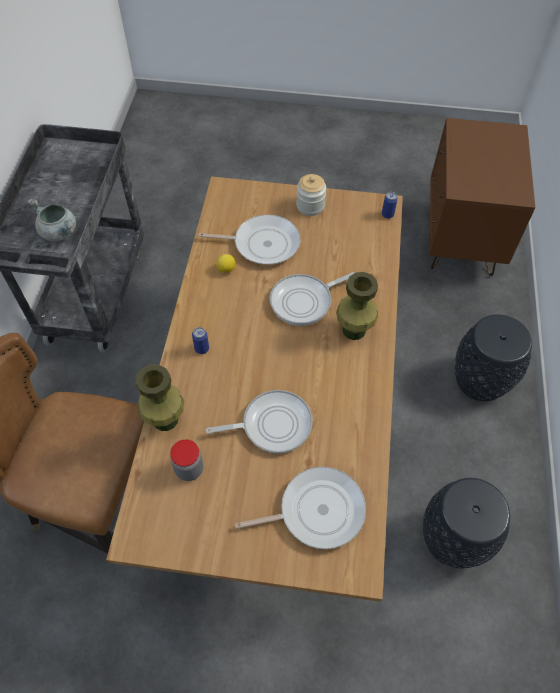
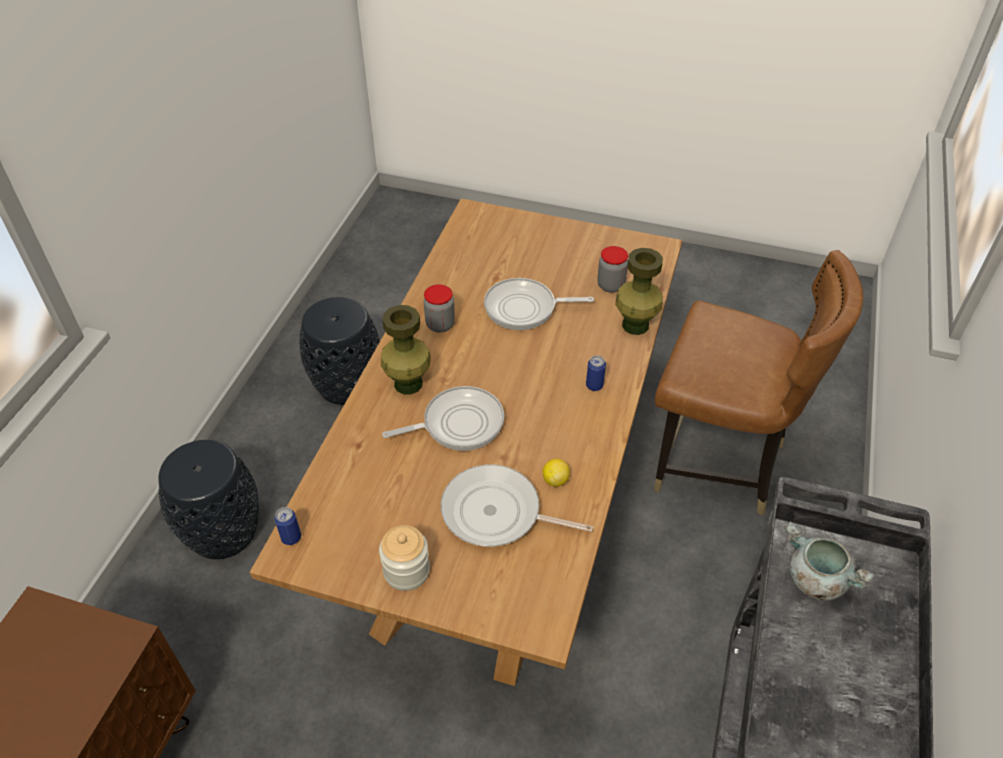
camera: 170 degrees left, 10 degrees down
(316, 511) = (497, 247): frying pan -> none
(346, 393) = (440, 325): none -> jar

